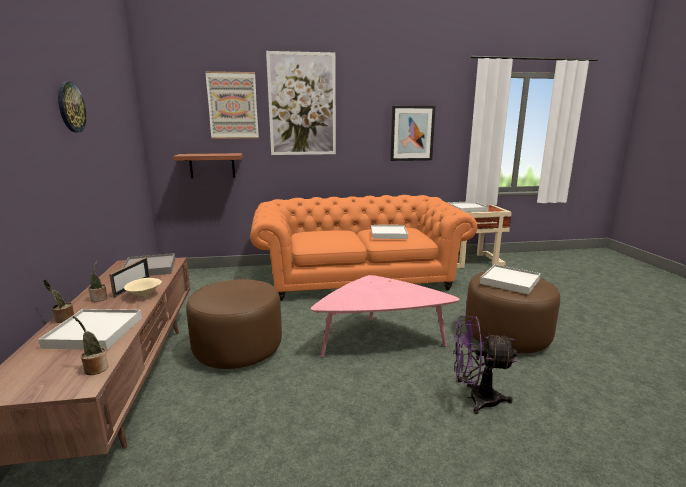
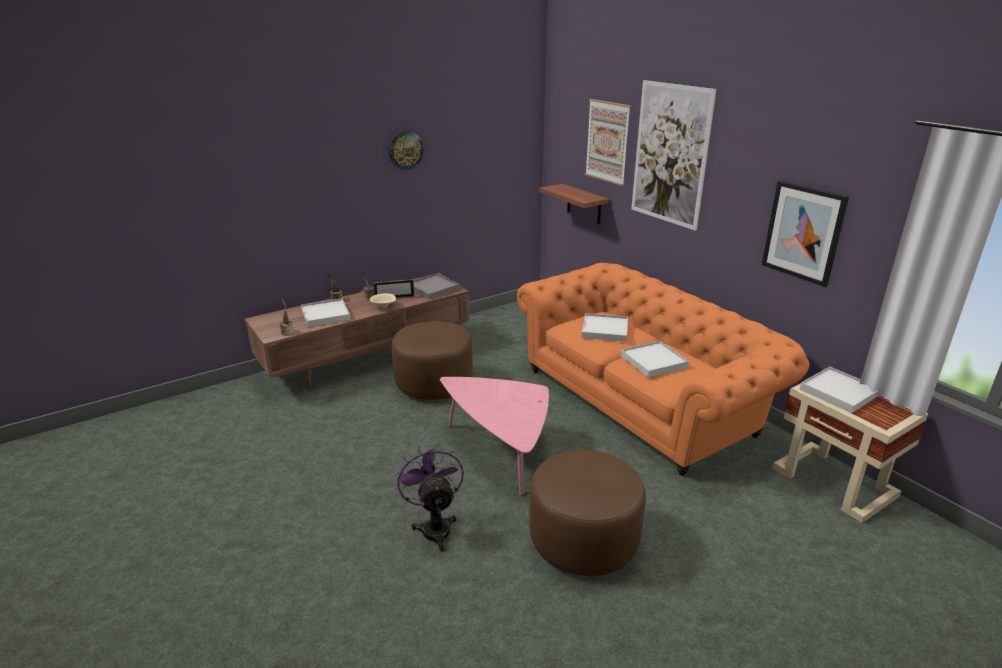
camera: 65 degrees right, 10 degrees up
(509, 281) = (579, 474): white tray -> white tray (604, 330)

